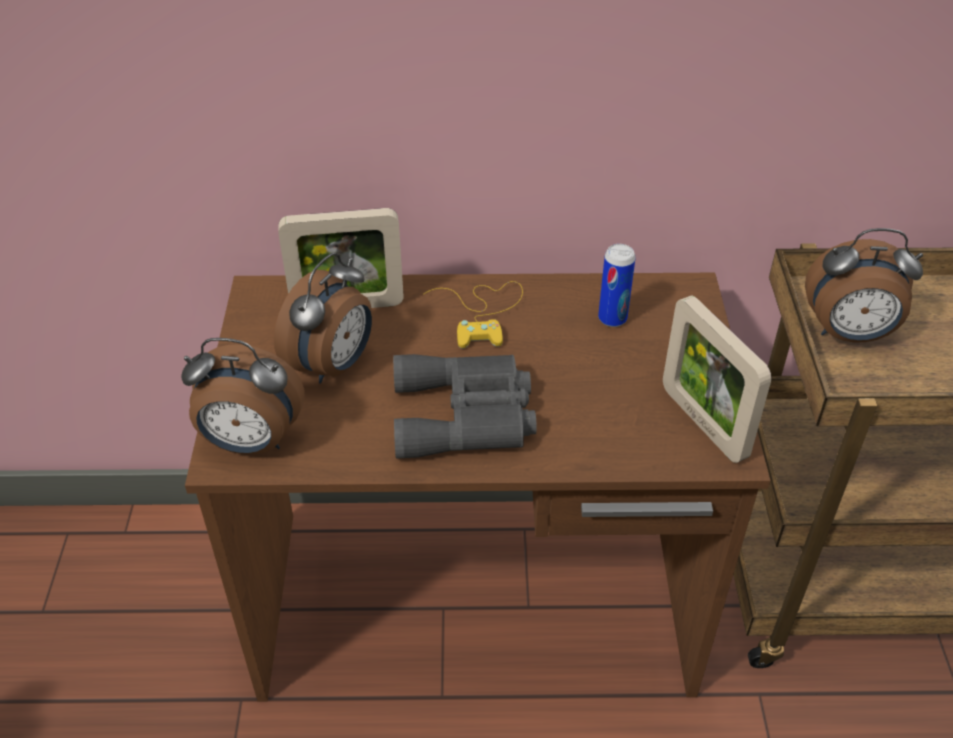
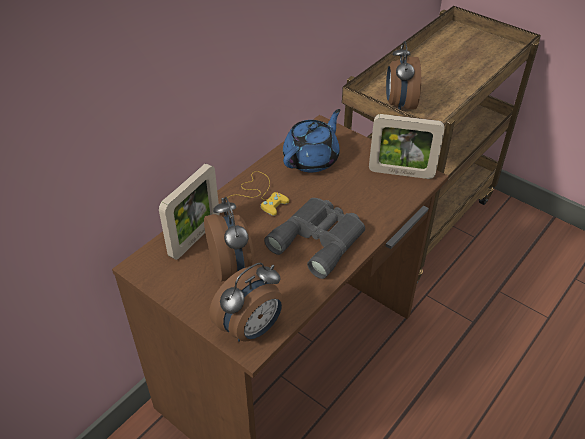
camera: 50 degrees left, 0 degrees up
(612, 318) = (312, 159): can -> blue teapot
(848, 334) = (399, 105): alarm clock -> alarm clock turned 135 degrees clockwise

